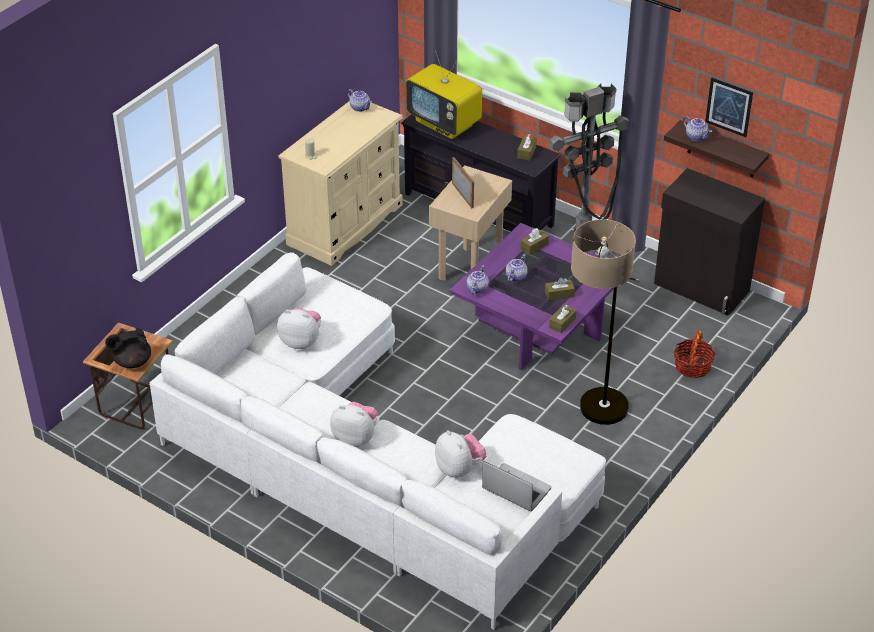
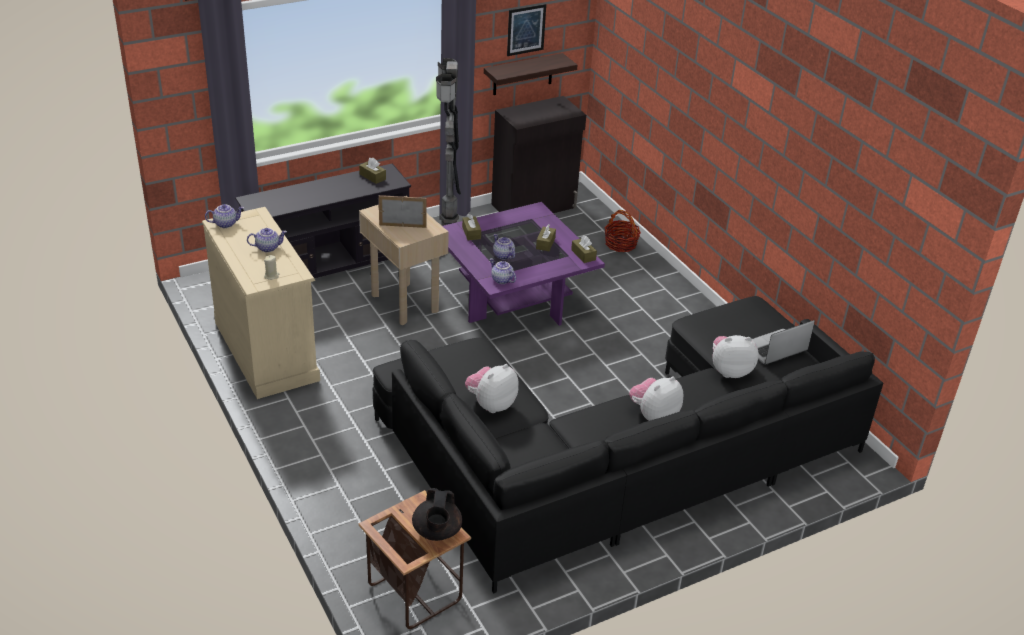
camera: 65 degrees left, 5 degrees down
(365, 466) = (621, 456): white sofa -> black sofa
(445, 123) = (282, 200): television -> none
(594, 419) = (648, 310): floor lamp -> none
(696, 136) = (513, 69): teapot -> teapot (268, 247)

